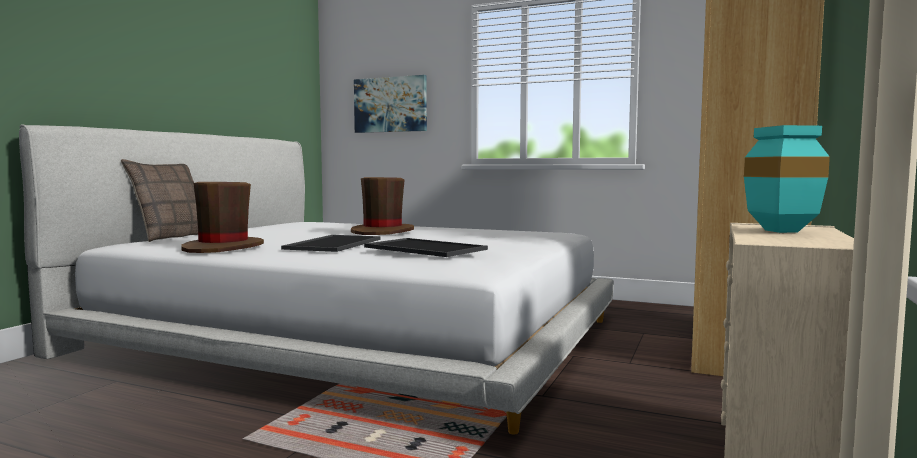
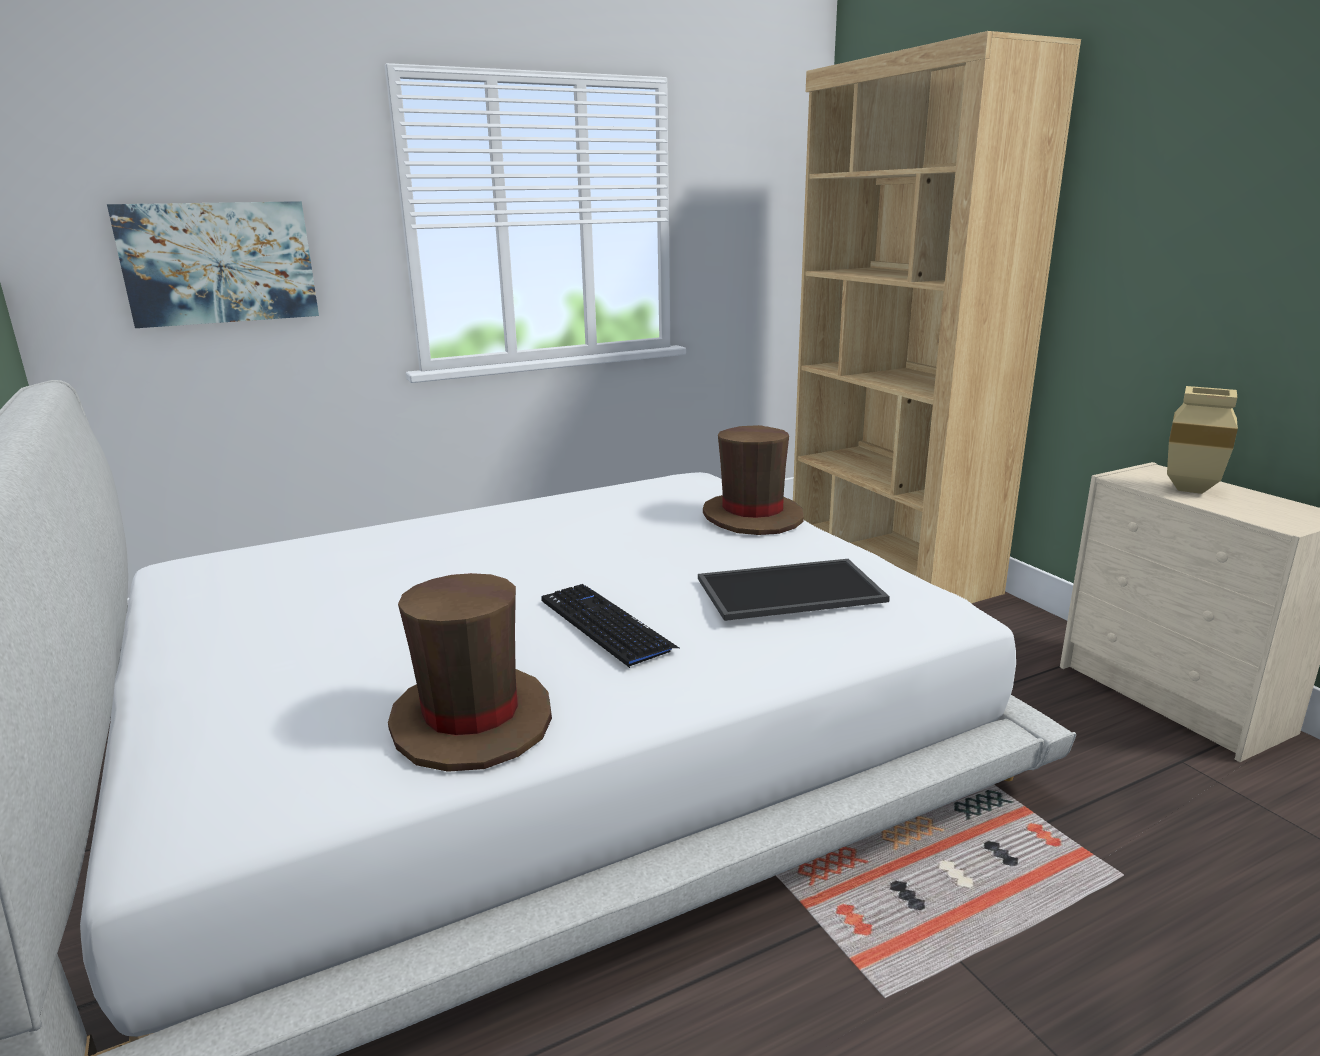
camera: 50 degrees left, 15 degrees up
(171, 236) = (150, 740): pillow -> none
(333, 244) = (605, 625): tray -> keyboard
(383, 231) = (516, 557): brown hat -> brown hat (753, 516)
(777, 231) = (1186, 489): turquoise vase -> beige vase

